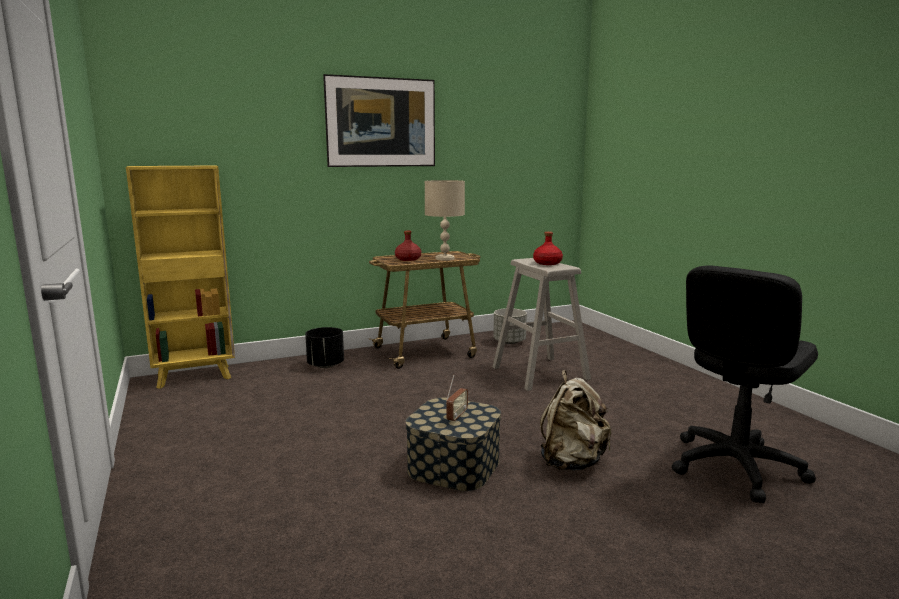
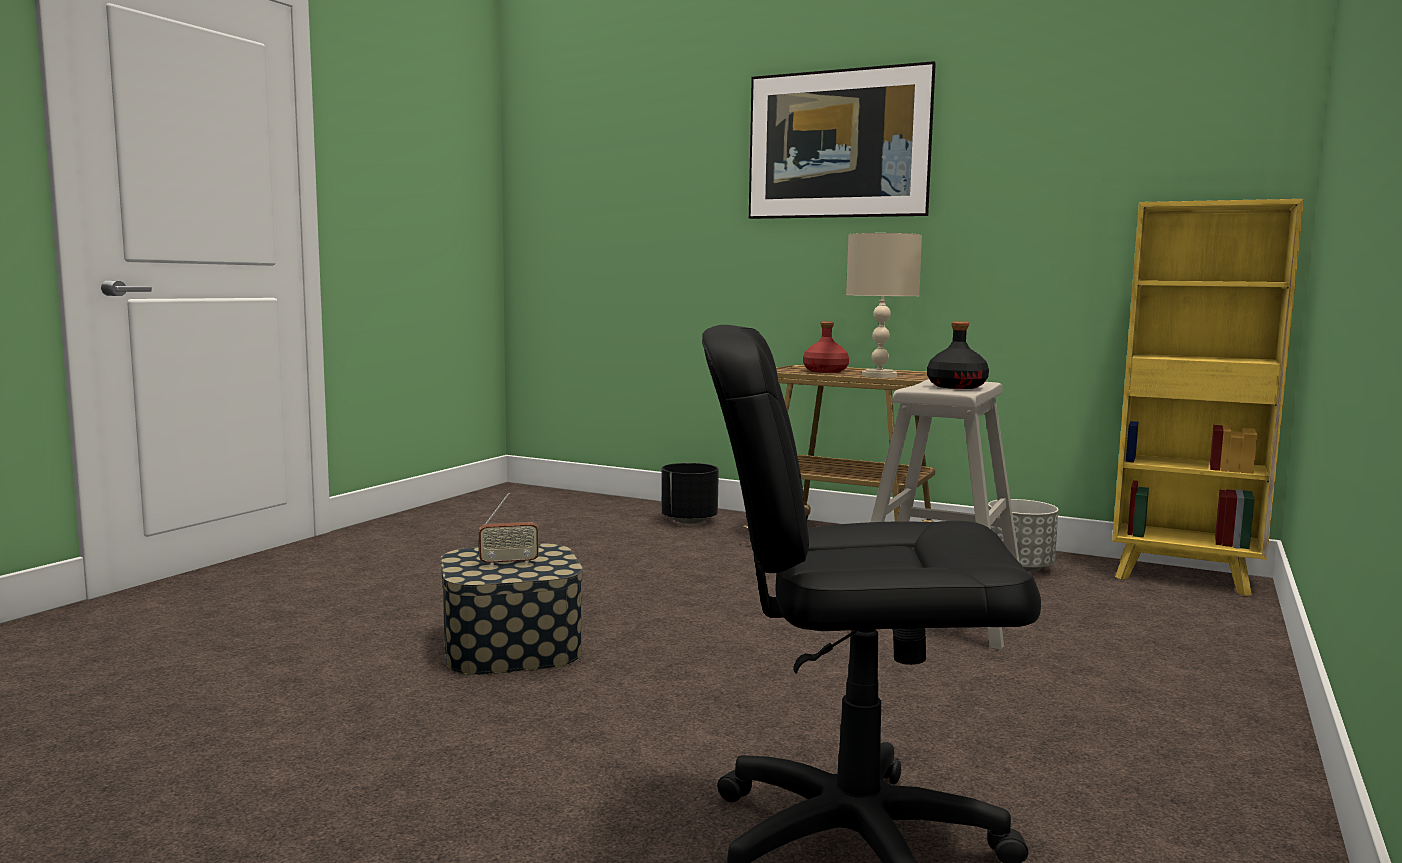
camera: 50 degrees right, 5 degrees down
(196, 376) = (552, 495): yellow bookcase -> yellow bookcase (1185, 578)
(547, 263) = (956, 386): red bottle -> black bottle
(572, 462) = (634, 709): beige backpack -> none

